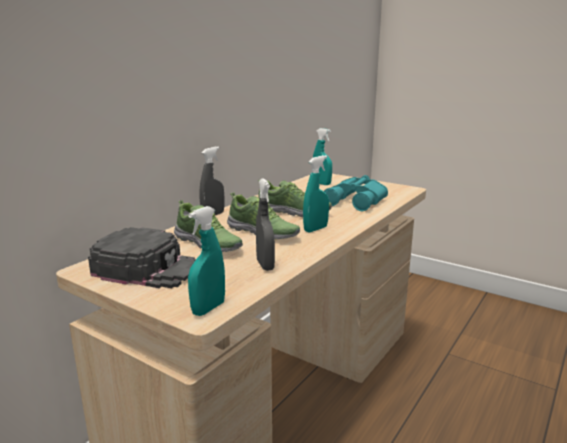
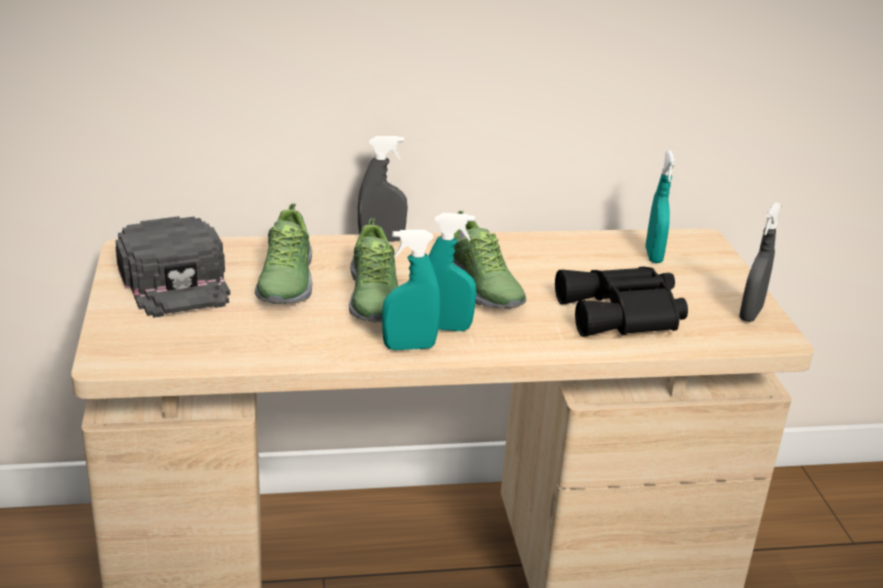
camera: 45 degrees right, 10 degrees up
(208, 308) = (128, 357): turquoise spray bottle -> turquoise spray bottle (409, 347)
(265, 265) = (276, 342): grey spray bottle -> grey spray bottle (750, 314)
(357, 201) = (622, 315): turquoise binoculars -> black binoculars

